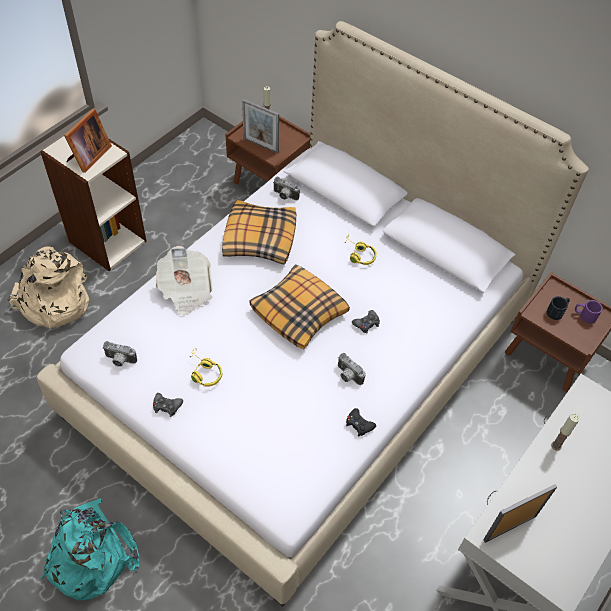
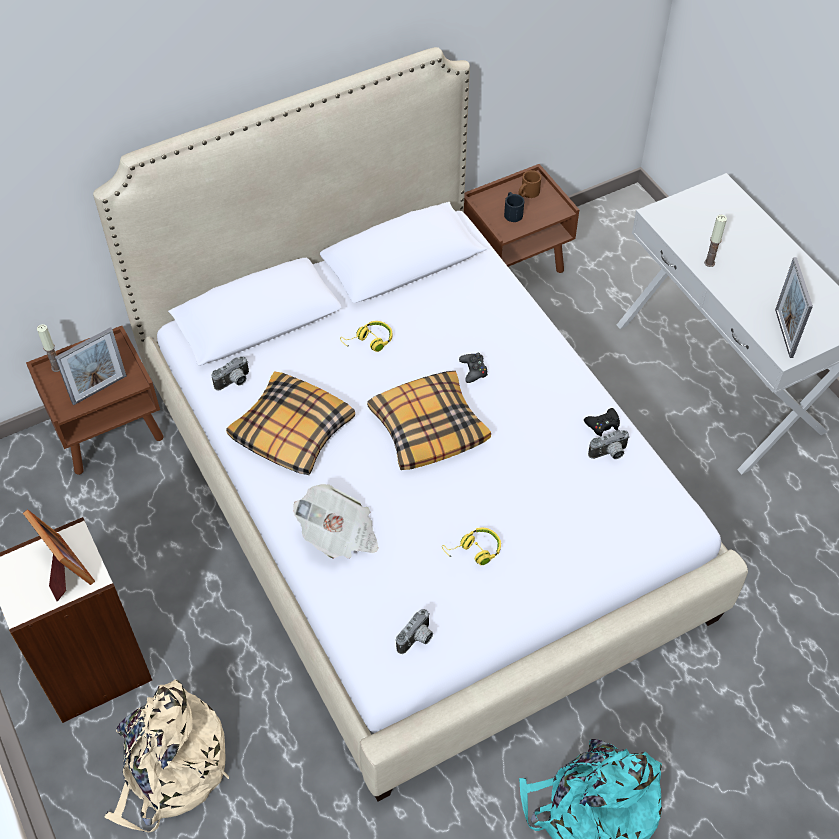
camera: 65 degrees left, 0 degrees up
(167, 406) = (506, 604): black game controller -> none
(347, 376) = (536, 413): camera -> camera (609, 454)
(584, 315) = (527, 193): purple mug -> brown mug

